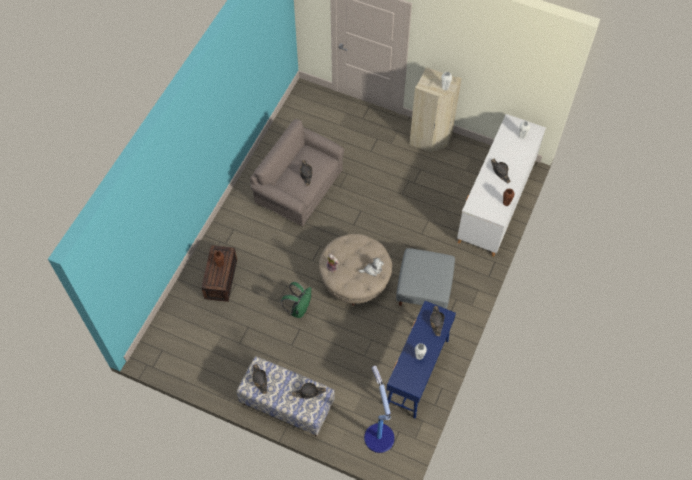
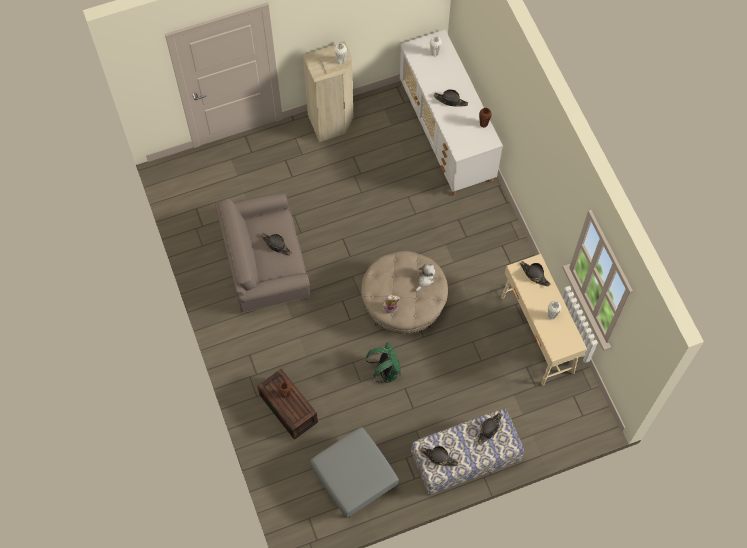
camera: 45 degrees left, 5 degrees up
(378, 436) = (562, 415): floor lamp -> none
(417, 372) = (536, 335): blue console table -> beige console table
(423, 288) = (467, 259): grey ottoman -> grey ottoman (354, 479)

